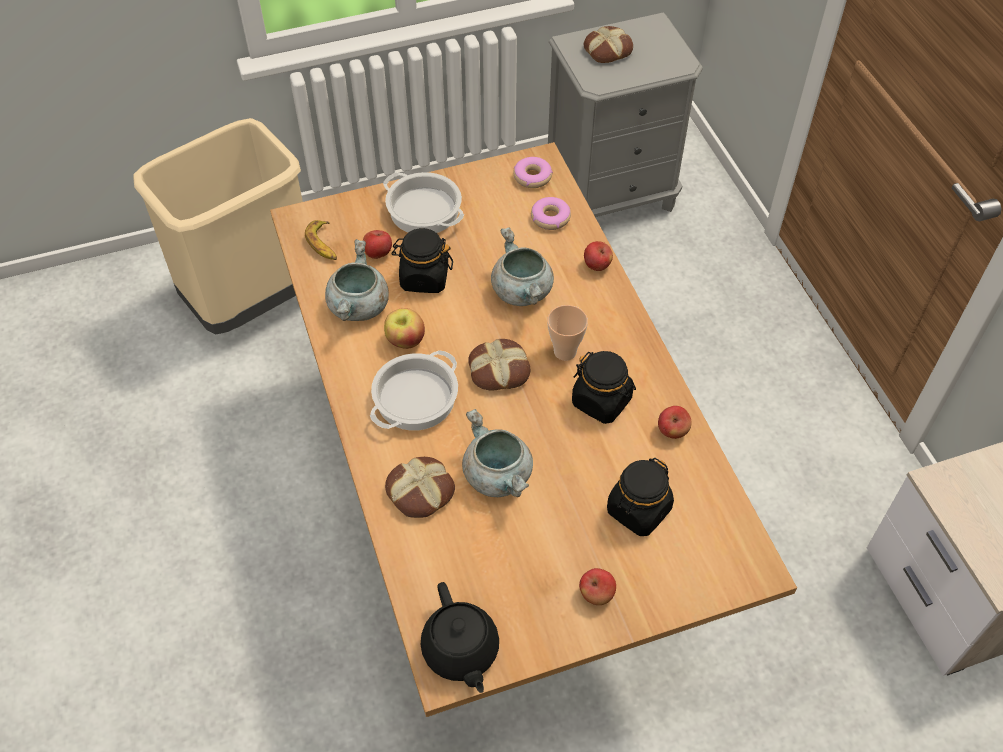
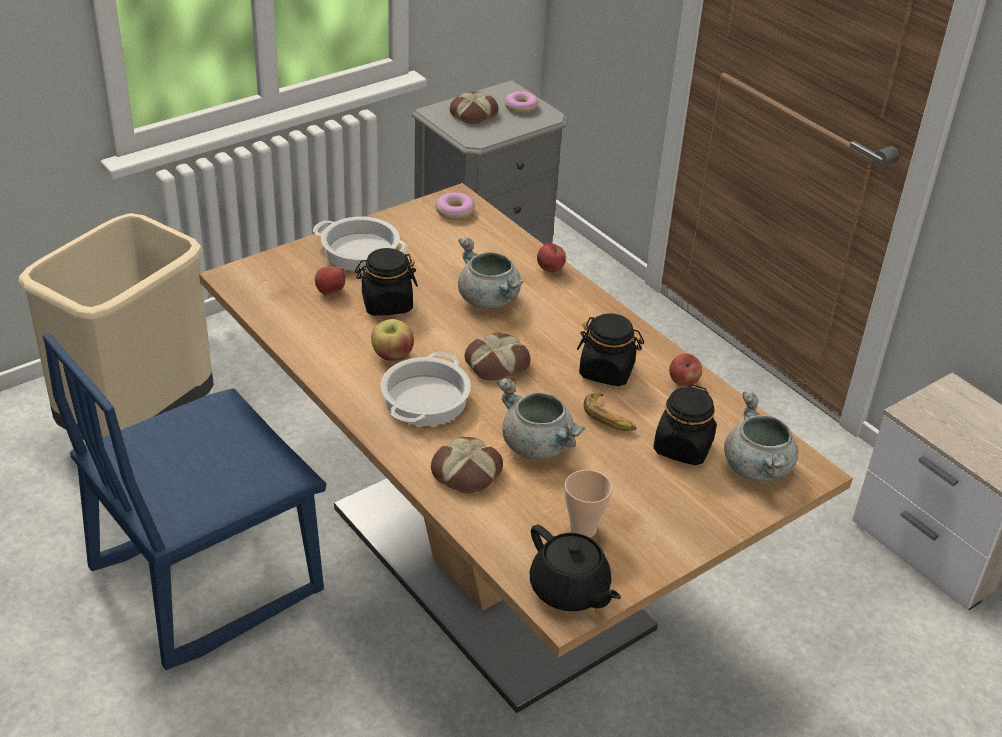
camera: 20 degrees left, 15 degrees down
(257, 468) = (205, 579): none -> blue chair
(324, 244) = (270, 293): banana -> banana (609, 418)
(359, 307) = (332, 337): grey cooking pot -> grey cooking pot (758, 469)
(550, 218) = (487, 240): donut -> donut (521, 107)
(565, 352) = (553, 339): cup -> cup (583, 529)
(596, 594) = (677, 519): apple -> none

